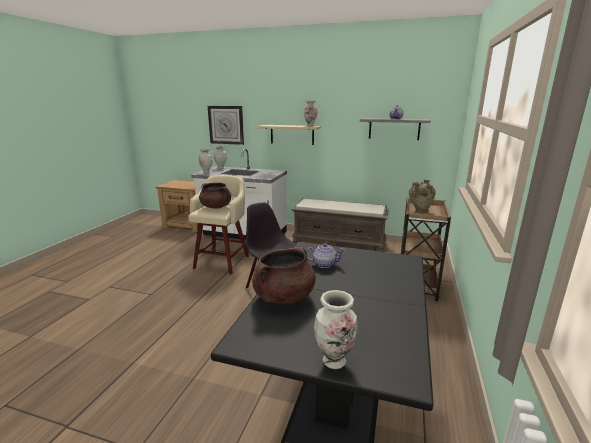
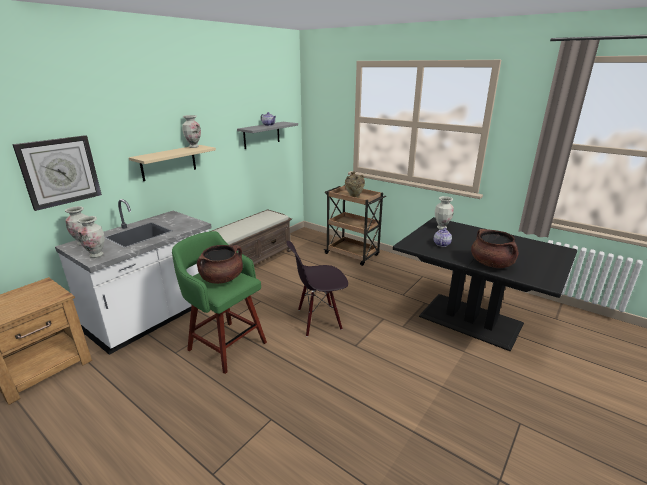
camera: 70 degrees left, 5 degrees up
(223, 261) = (226, 345): beige stool -> green stool
(334, 361) = (556, 261): vase -> vase (441, 228)

